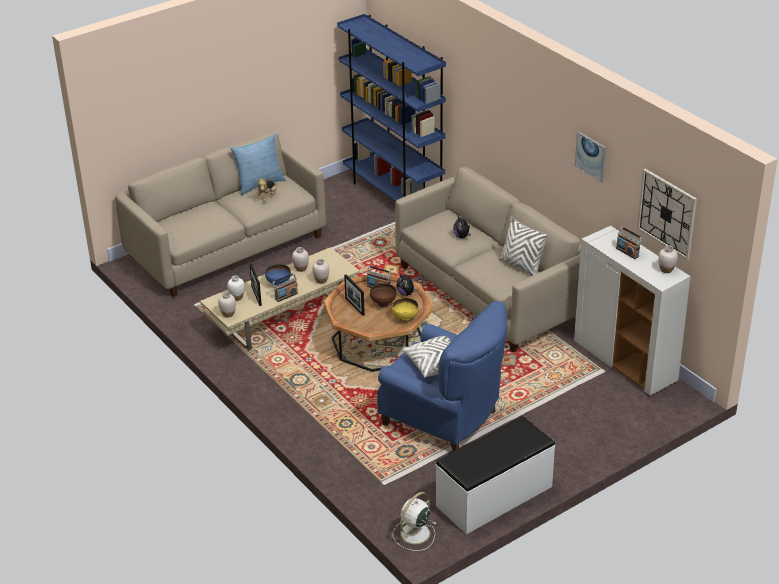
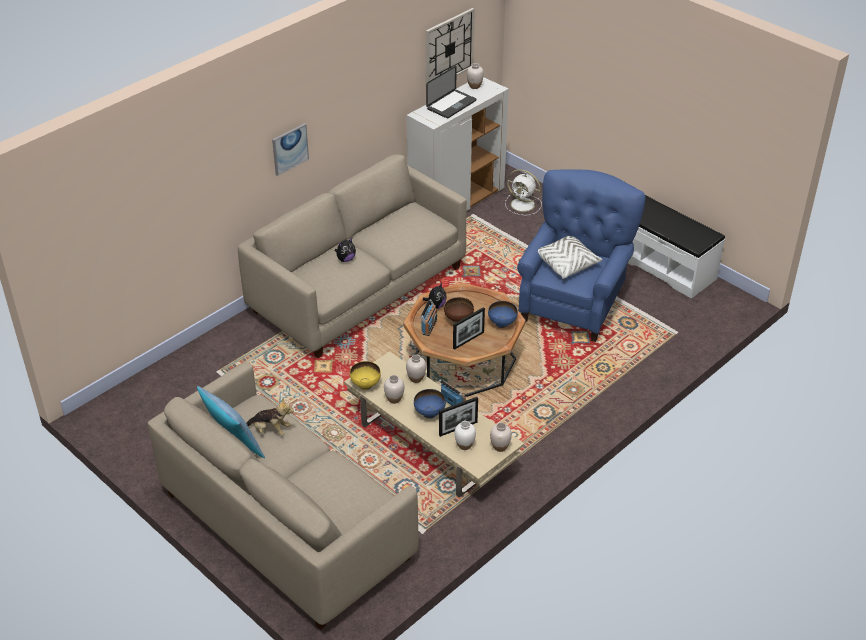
camera: 100 degrees left, 5 degrees up
(371, 327) = (502, 324): none -> blue bowl
(393, 196) = (159, 382): blue bookcase -> none
(405, 318) = (481, 302): yellow bowl -> yellow bowl (366, 385)
(414, 534) = (731, 307): white fan -> white fan (523, 205)
(521, 266) = (393, 219): white pillow -> none
(591, 156) = (372, 76): picture -> picture (289, 148)
(627, 252) = (451, 105): radio -> laptop

